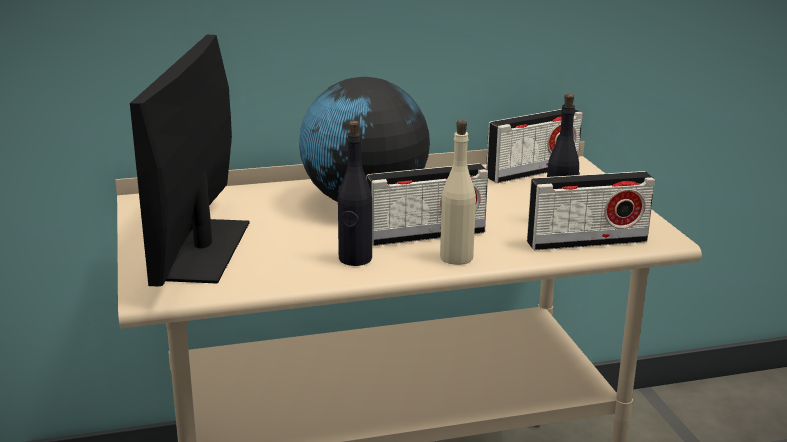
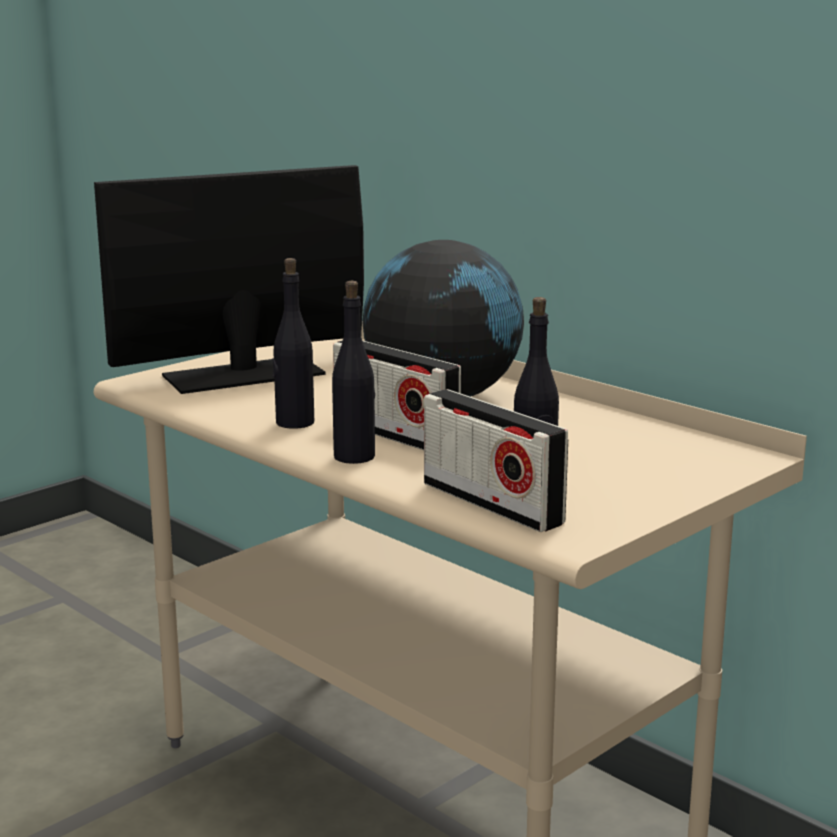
camera: 60 degrees right, 5 degrees down
(456, 257) = (355, 456): beige bottle -> black bottle
(532, 172) = (681, 444): radio -> none

